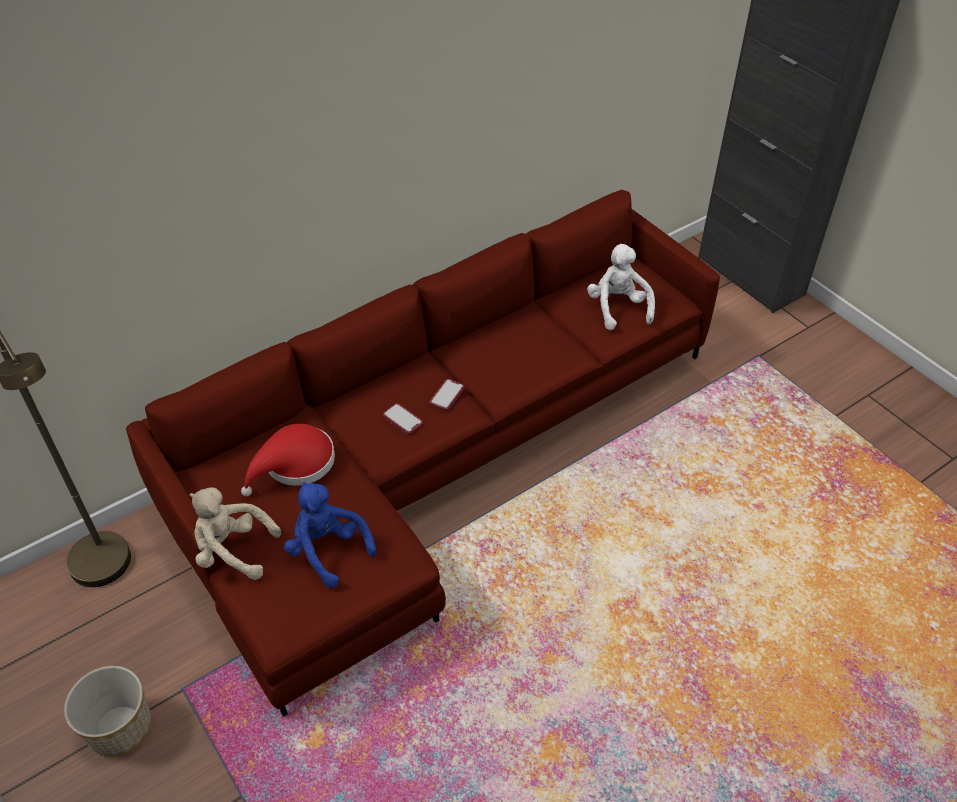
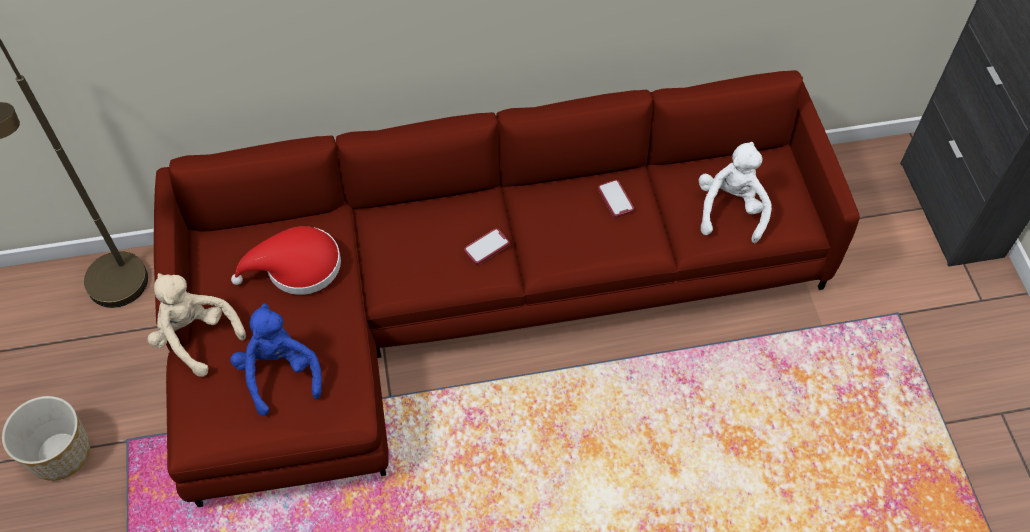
camera: 25 degrees right, 10 degrees up
(402, 420) = (427, 258): phone -> phone (615, 199)

